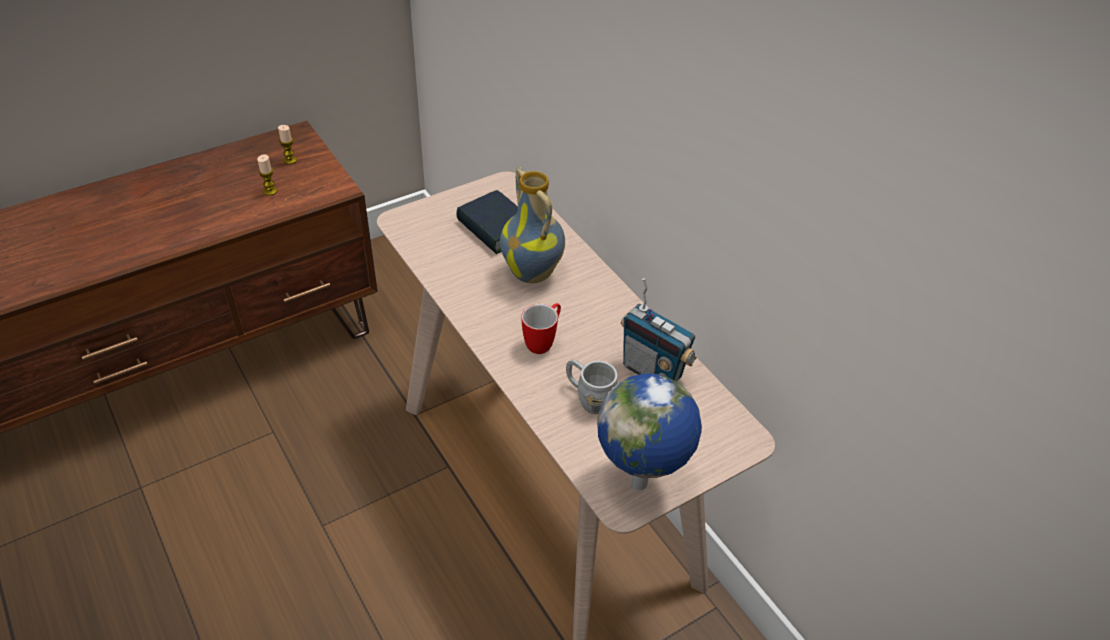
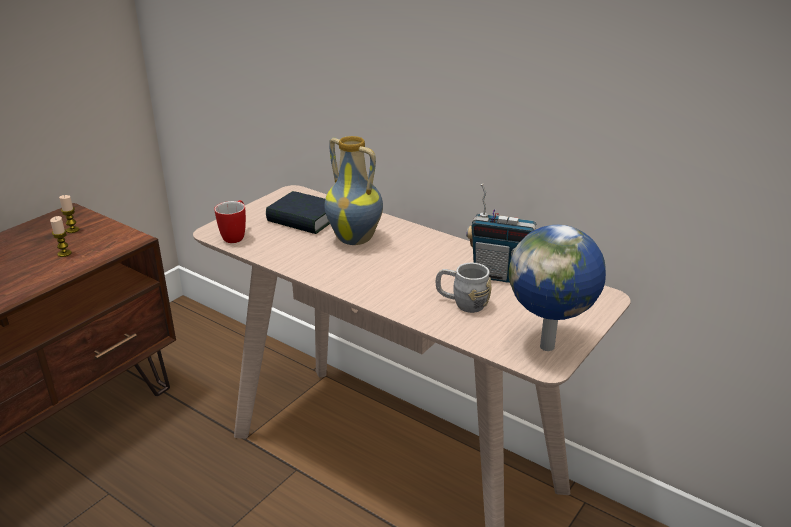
camera: 20 degrees left, 15 degrees down
(543, 341) = (396, 278): mug -> mug (236, 236)

